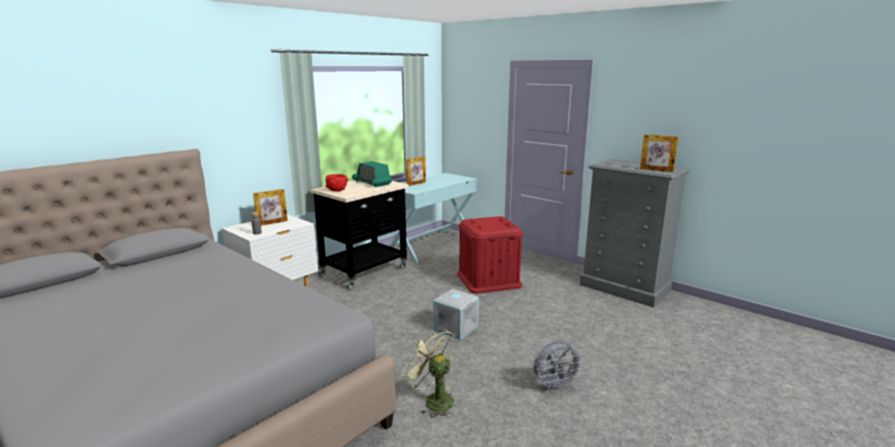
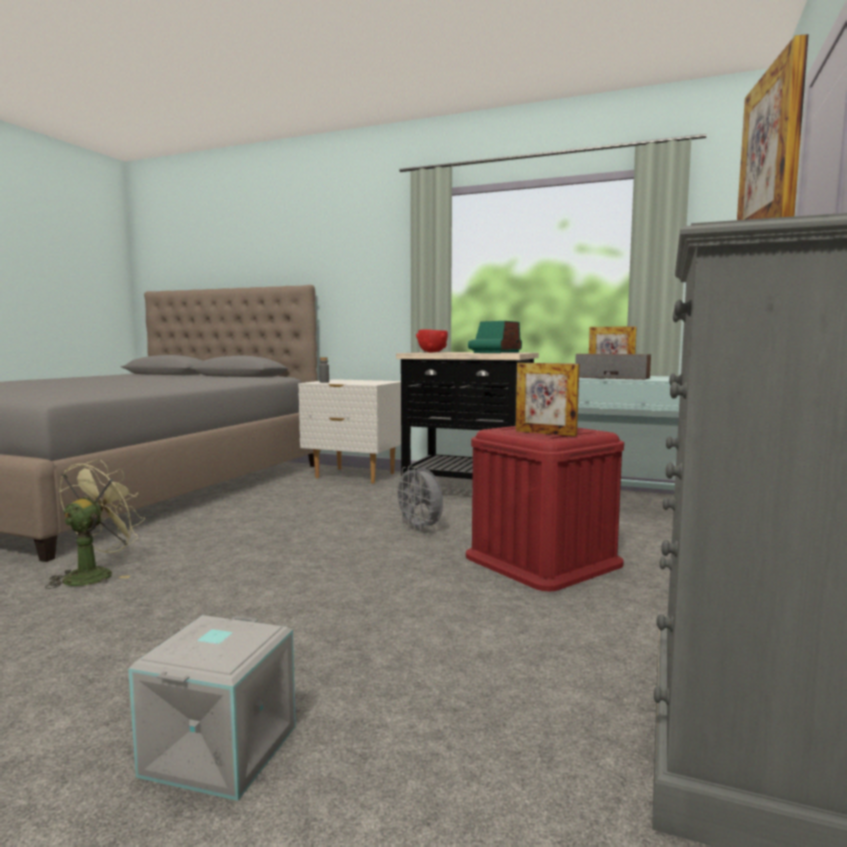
camera: 70 degrees right, 10 degrees down
(272, 223) = (363, 381): picture frame -> picture frame (545, 433)
(428, 185) = (612, 378): none -> speaker
(456, 328) = (318, 561): grey storage box -> grey storage box (222, 751)
(555, 386) = (105, 661): grey fan -> grey fan (420, 529)

